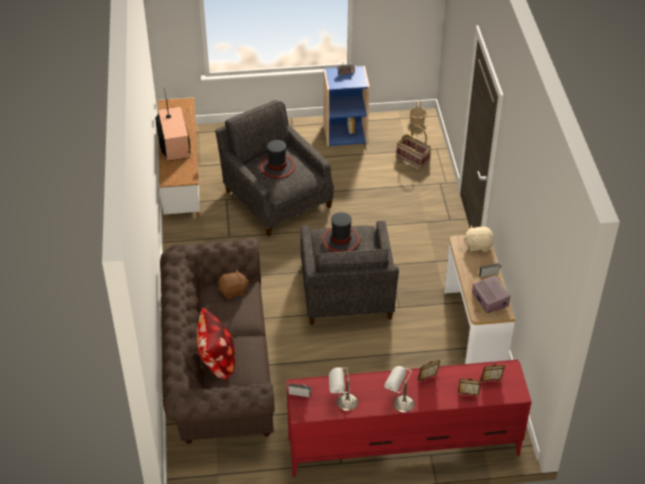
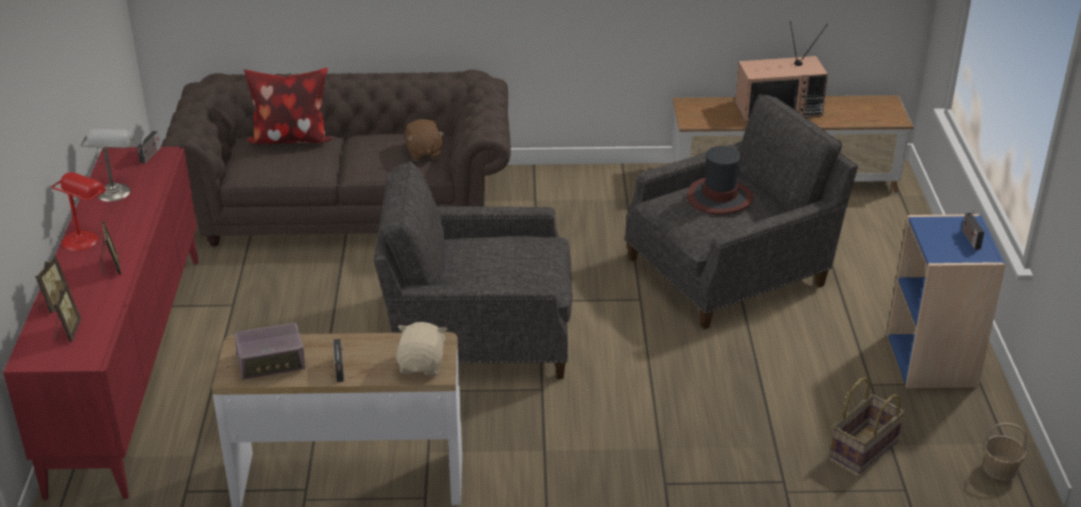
camera: 95 degrees right, 10 degrees down
(341, 240) = (518, 253): hat -> none
(399, 402) = (85, 236): white table lamp -> red table lamp

